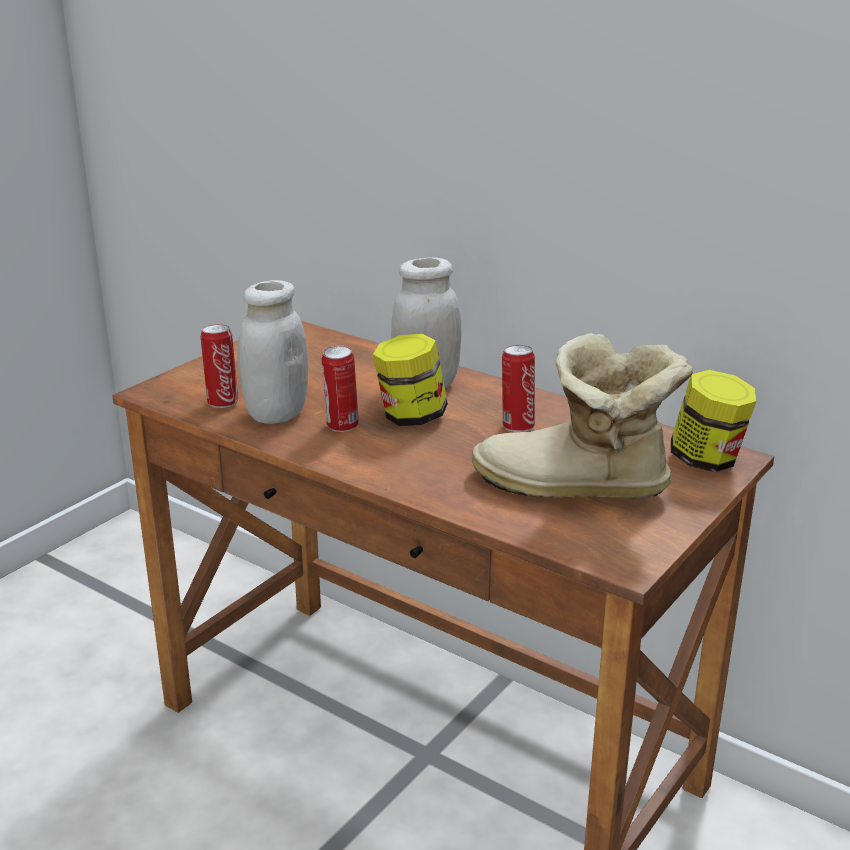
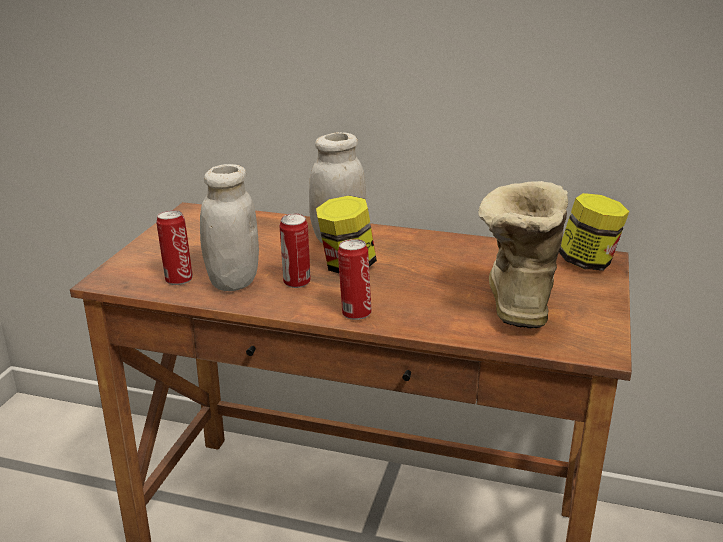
camera: 20 degrees left, 0 degrees up
(517, 426) = (433, 260): can -> can (355, 313)
(575, 489) = (516, 301): boot -> boot turned 105 degrees clockwise

